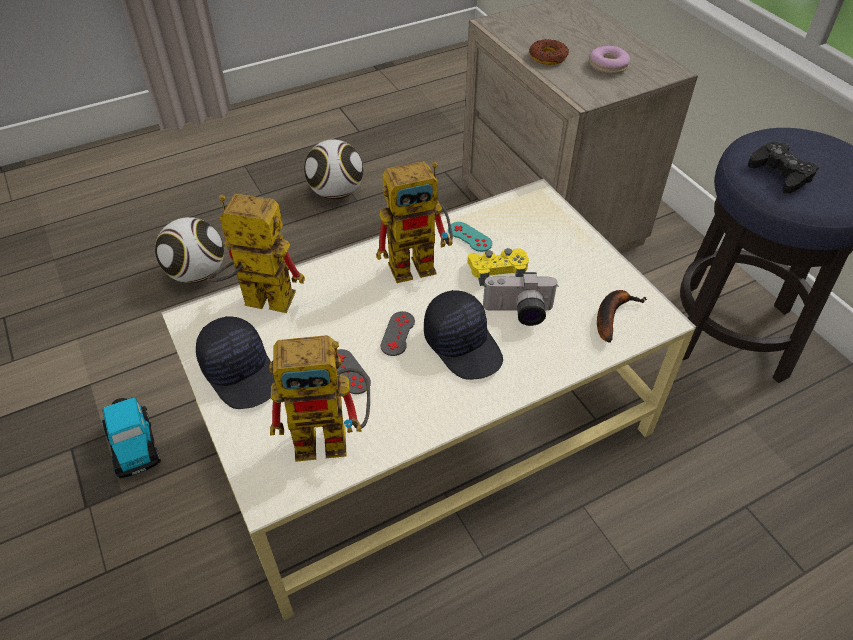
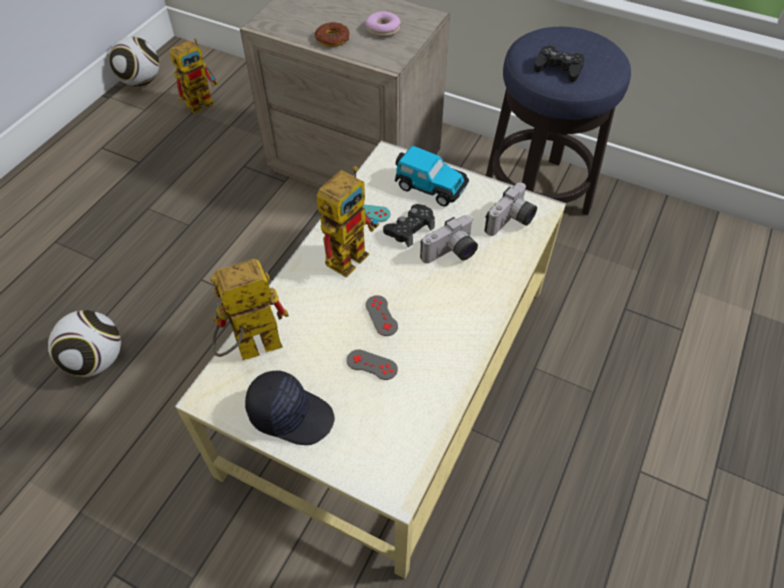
camera: 35 degrees left, 5 degrees up
(134, 445) = (171, 535): toy car -> toy car (429, 186)
(333, 436) = (404, 418): toy robot -> toy robot (204, 101)
(337, 192) = (165, 226): football -> football (141, 81)
(463, 345) = (434, 298): black cap -> none
(497, 270) = (410, 229): yellow game controller -> black game controller
(612, 315) = (511, 222): banana -> camera

